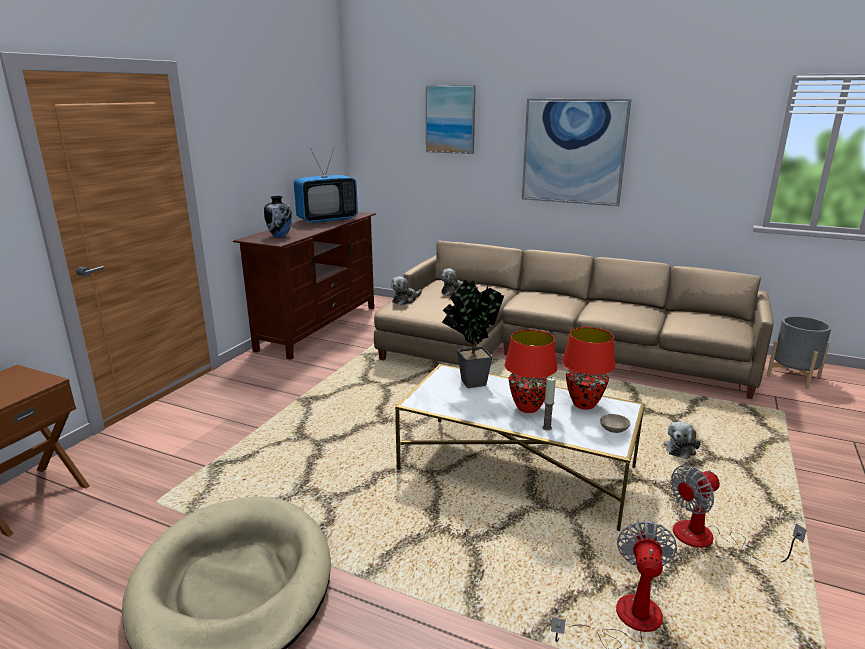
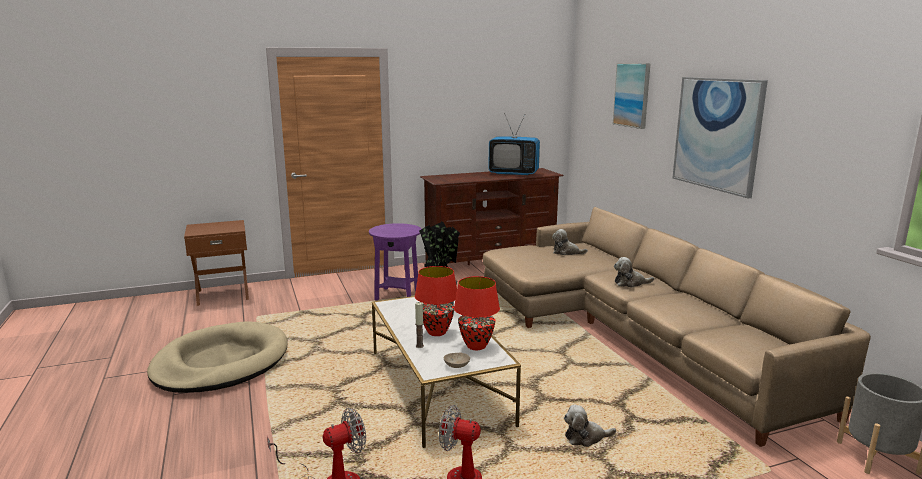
camera: 45 degrees right, 5 degrees down
(280, 236) = (451, 178): vase -> none
(292, 397) = (397, 295): none -> purple side table
(405, 300) = (518, 248): plush toy -> plush toy (630, 283)

